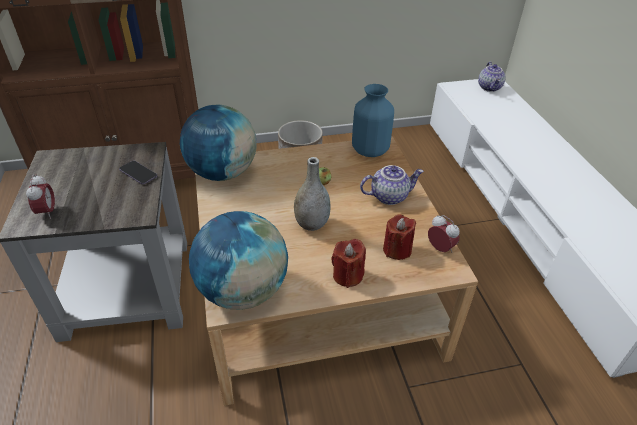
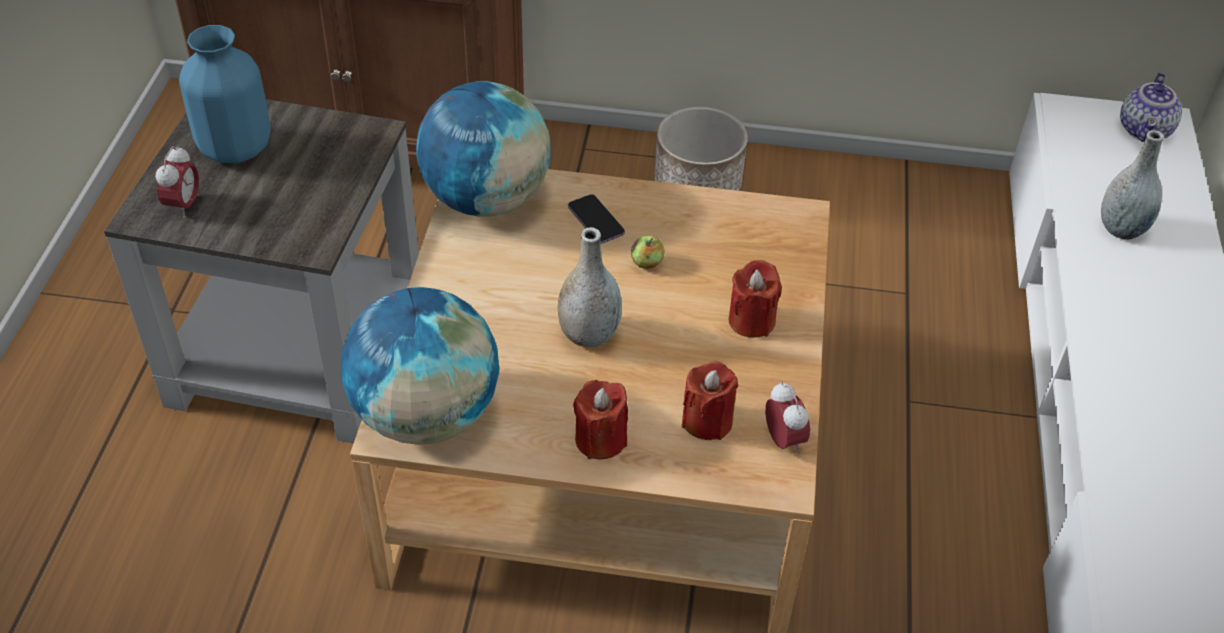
camera: 20 degrees right, 5 degrees up
(138, 173) = (339, 172): phone -> phone (596, 221)
(369, 150) = (768, 221): blue vase -> blue vase (234, 147)
(389, 196) = (751, 320): teapot -> red candle
(506, 126) = (1121, 229): none -> grey vase

